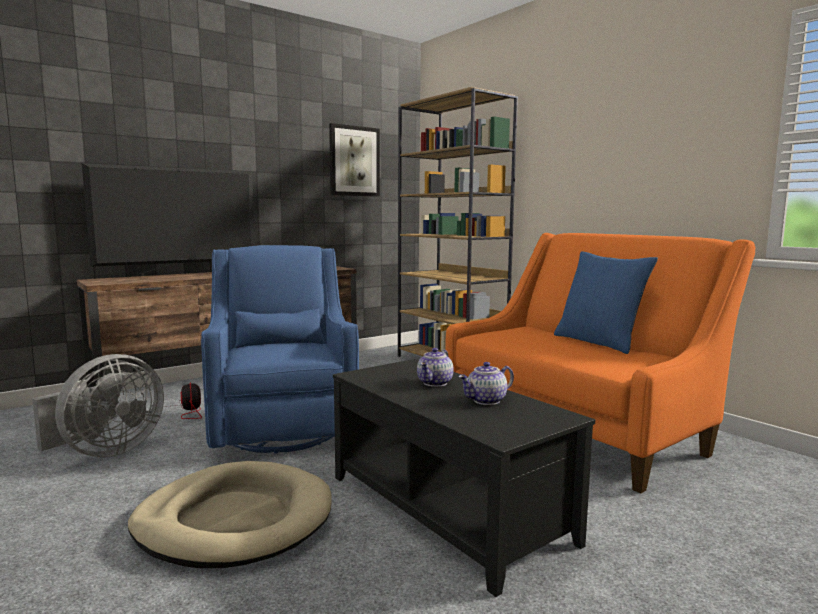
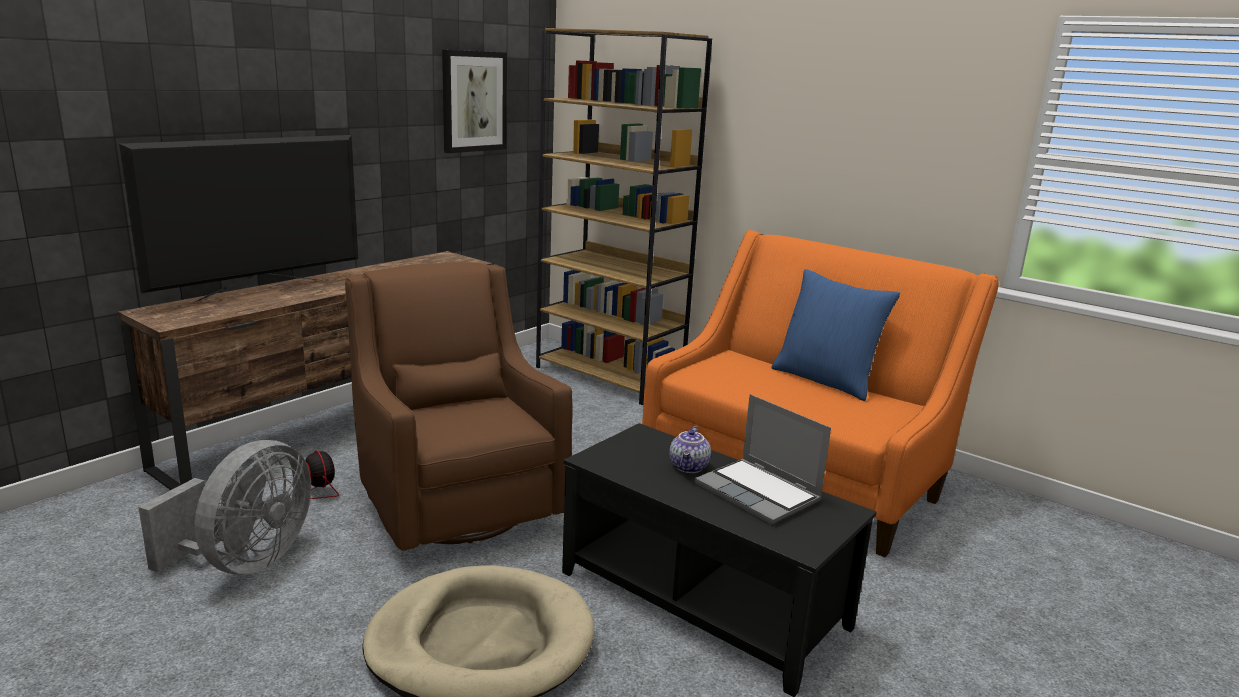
camera: 15 degrees left, 10 degrees up
(283, 428) = (455, 503): blue armchair -> brown armchair
(486, 401) = (759, 493): teapot -> laptop

